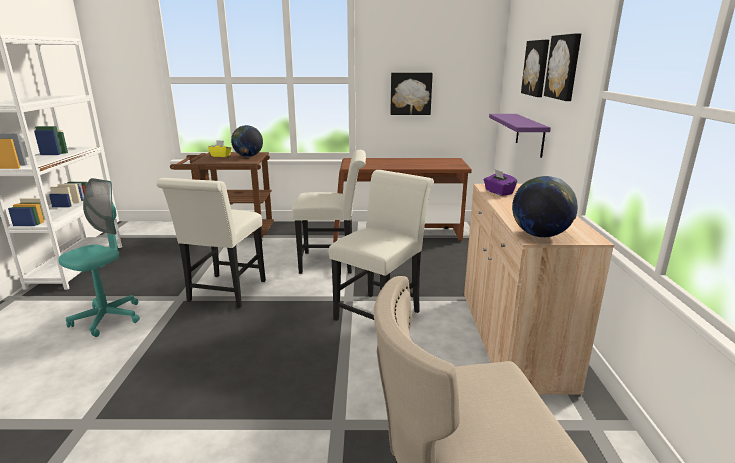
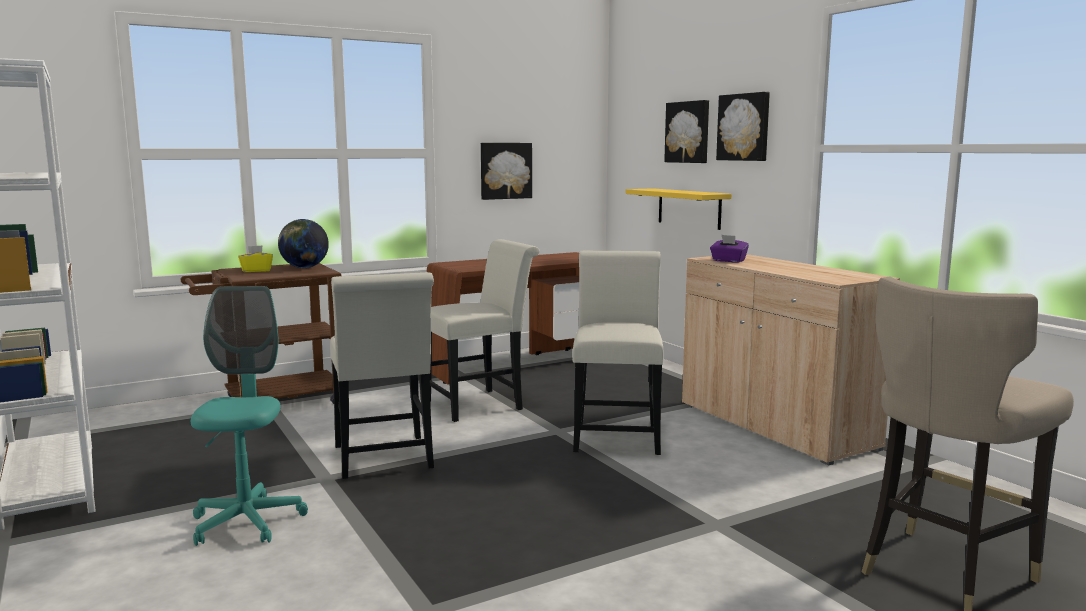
camera: 30 degrees left, 10 degrees down
(530, 134) = (689, 208): purple shelf -> yellow shelf
(540, 235) = (837, 279): globe -> none

